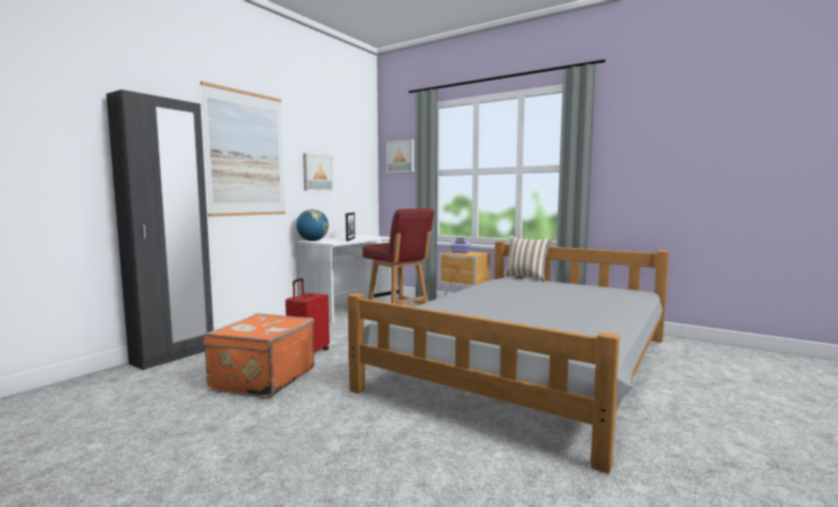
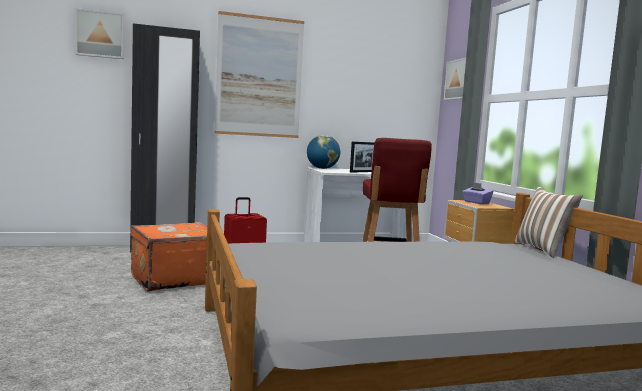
camera: 40 degrees right, 0 degrees up
(317, 172) = (345, 97): picture -> picture (100, 34)

